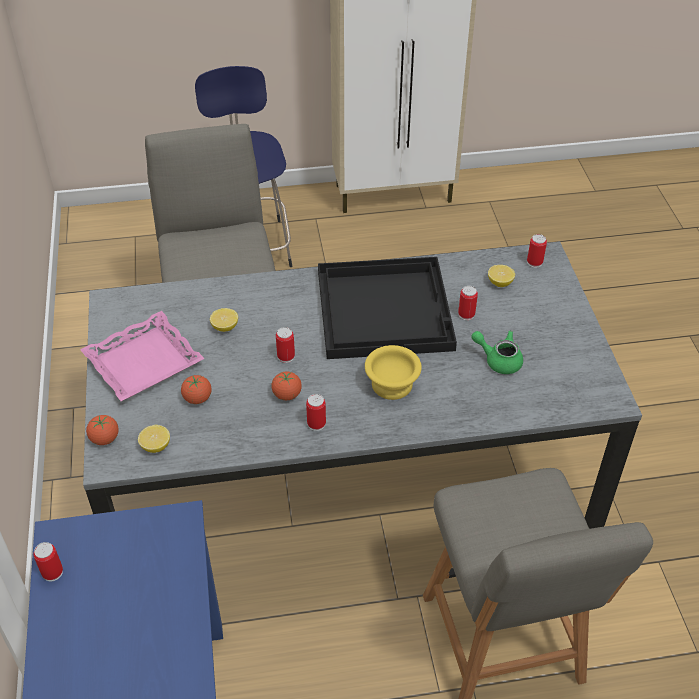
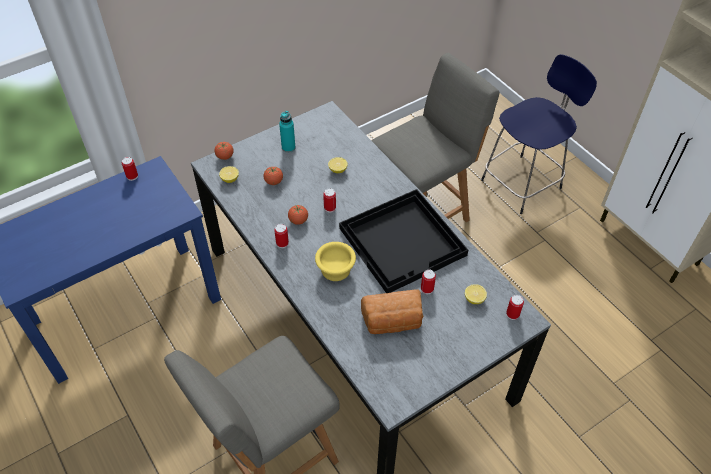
camera: 65 degrees right, 5 degrees up
(144, 363) = (288, 147): pink tray -> turquoise bottle
(498, 360) = (392, 322): green teapot -> bread

